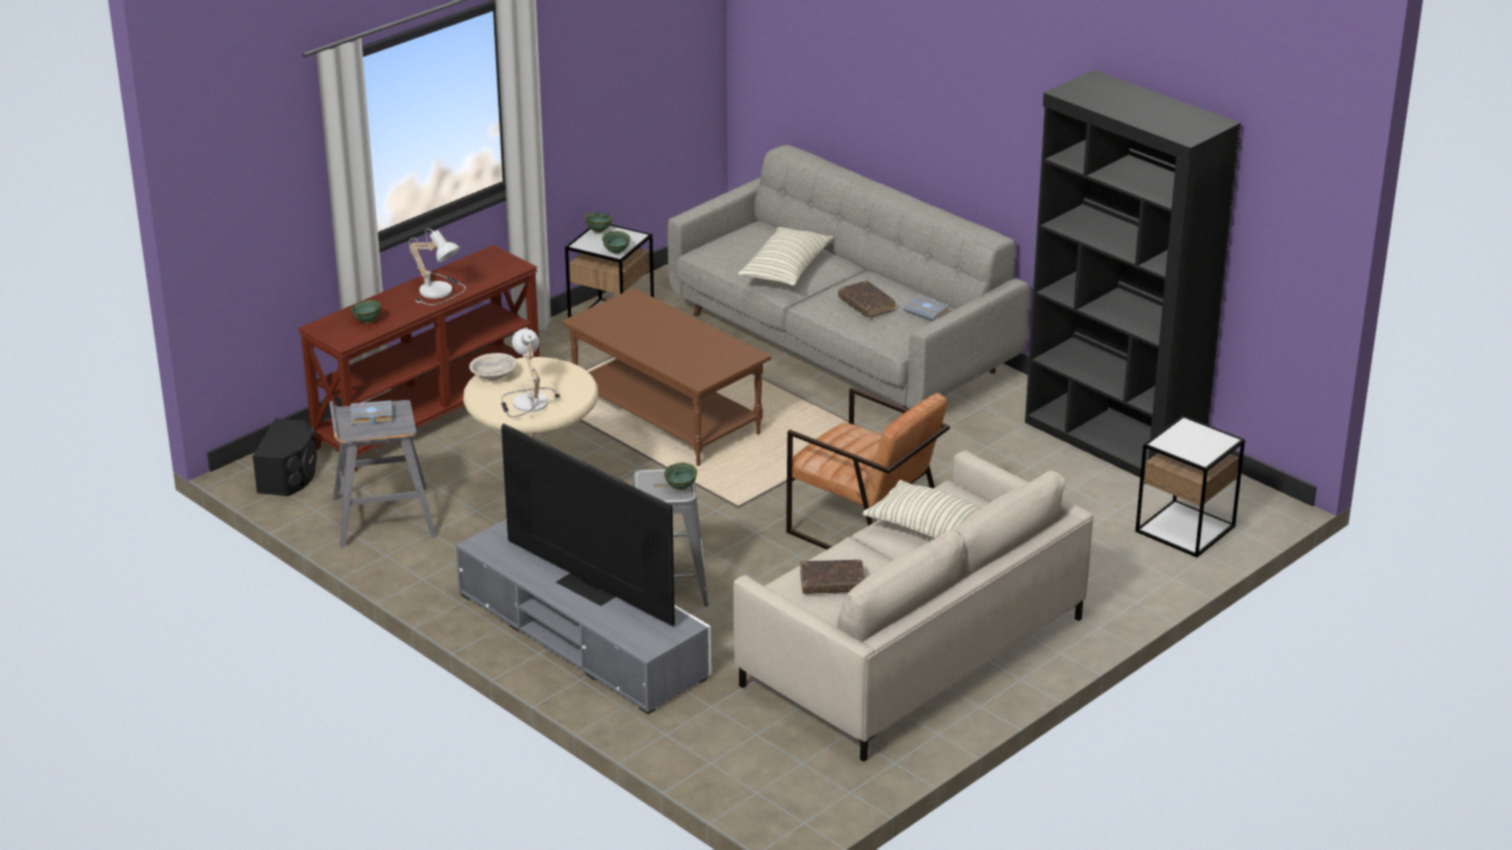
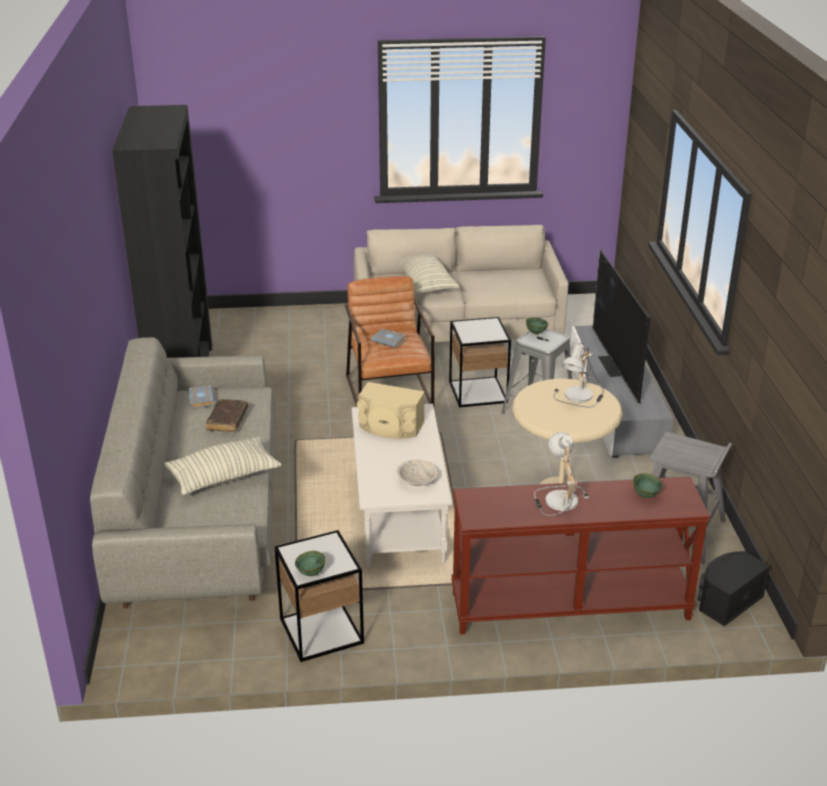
camera: 140 degrees left, 0 degrees up
(371, 416) = (689, 456): grey book -> grey book (390, 340)
(493, 376) = (583, 424): beige bowl -> beige bowl (417, 481)
(617, 252) = (328, 540): green bowl -> none
(668, 416) = (398, 515): brown coffee table -> white coffee table
(704, 353) = (390, 427): none -> beige speaker
(832, 583) = (510, 283): brown book -> none
(1185, 529) = (240, 325): side table -> side table (478, 392)

